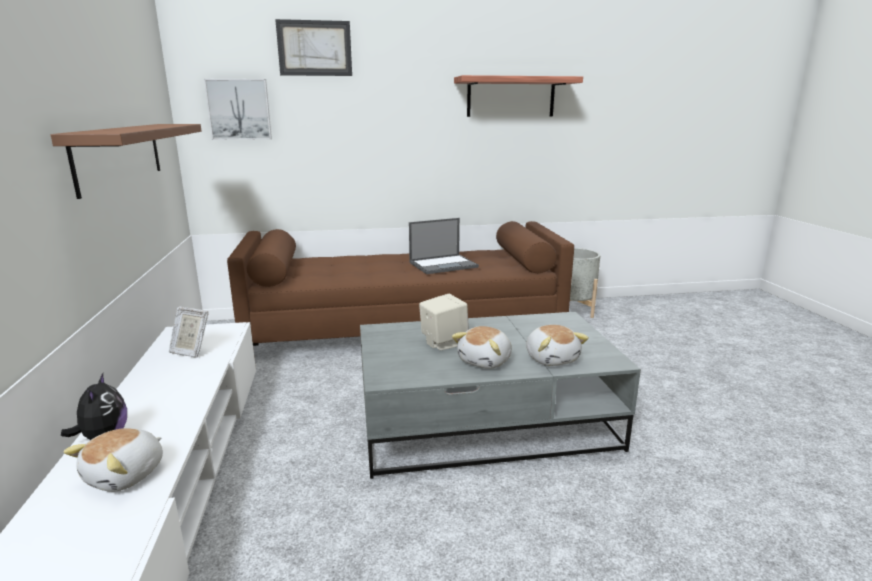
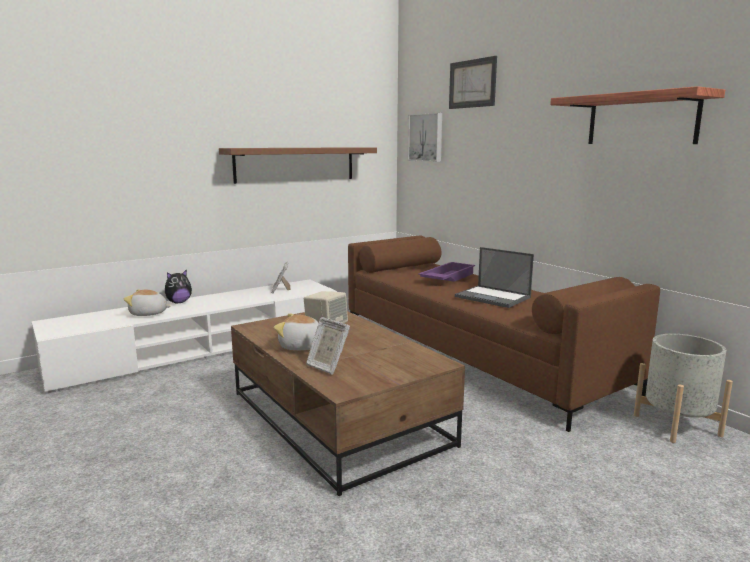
camera: 65 degrees right, 5 degrees down
(359, 264) = (446, 278): none -> purple tray
(486, 421) = (339, 418): grey coffee table -> brown coffee table
(552, 358) = (327, 367): plush toy -> picture frame

